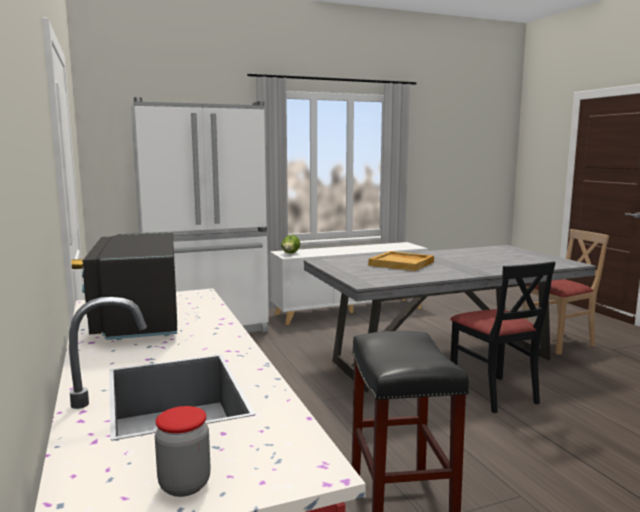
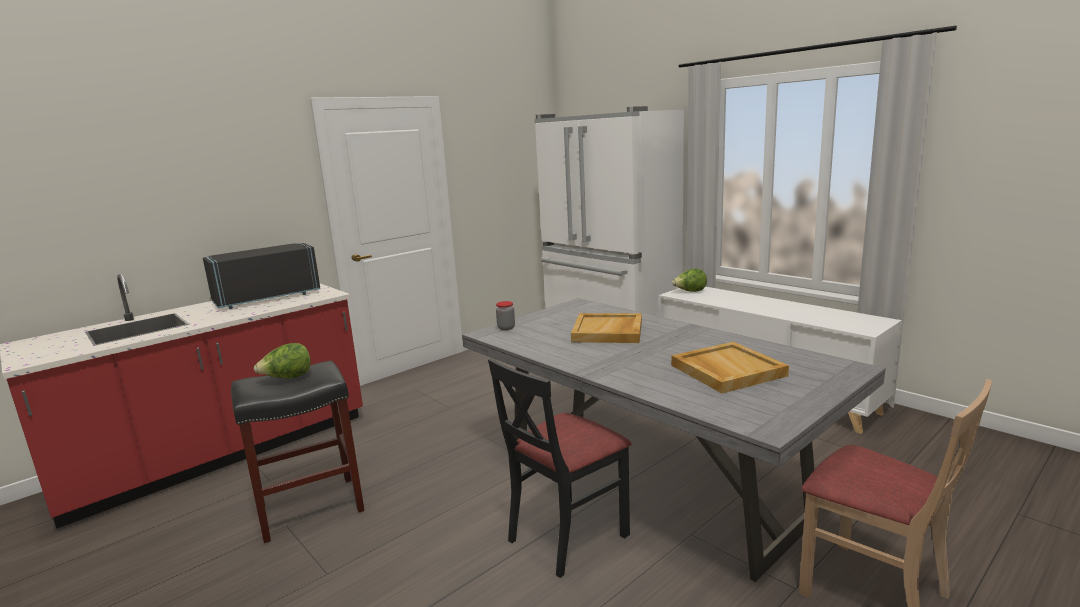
camera: 70 degrees right, 5 degrees up
(184, 485) = (31, 349): jar -> jar (506, 328)
(407, 348) = (287, 378): none -> lettuce
(495, 258) = (726, 370): none -> beige tray

